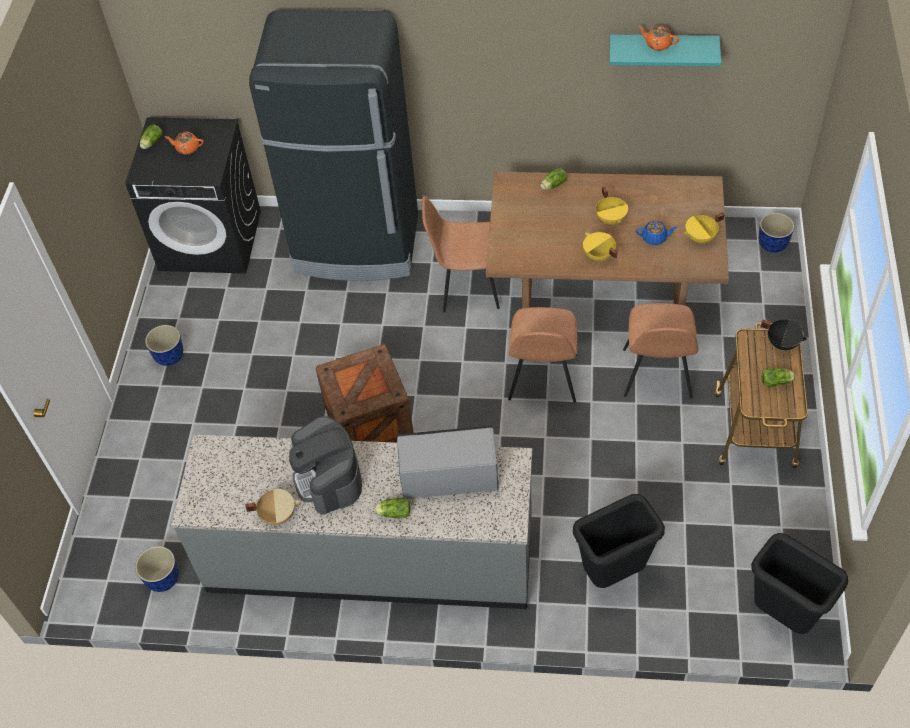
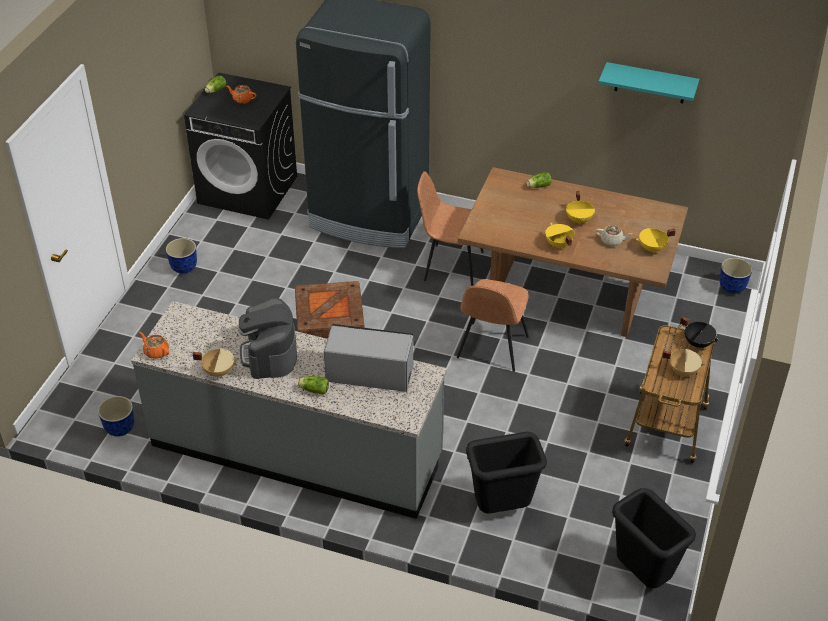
camera: 10 degrees right, 10 degrees down
(655, 238) = (612, 241): blue teapot -> beige teapot
(656, 375) = (593, 366): brown chair -> none
(658, 44) = (644, 75): orange teapot -> orange teapot (156, 352)
(777, 382) = (682, 371): lettuce -> beige cooking pot

